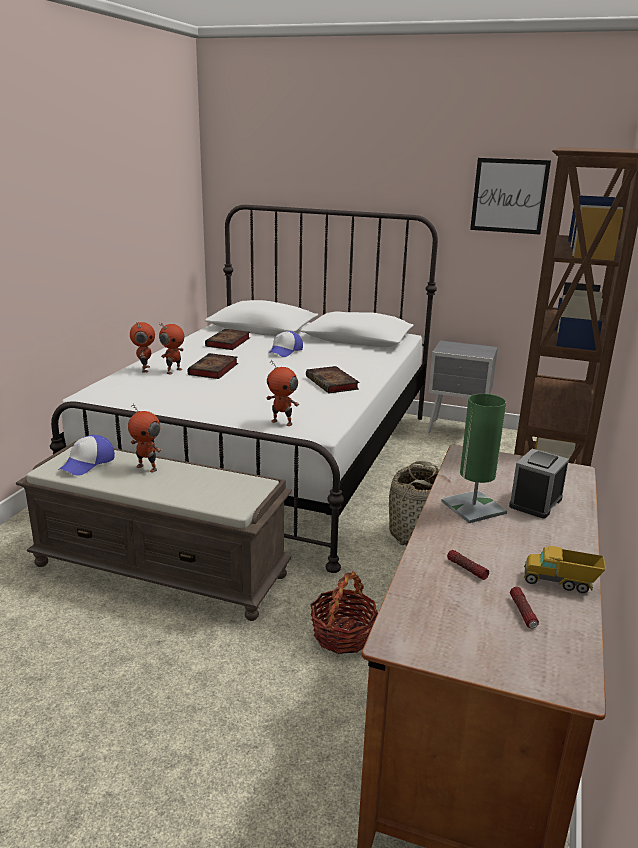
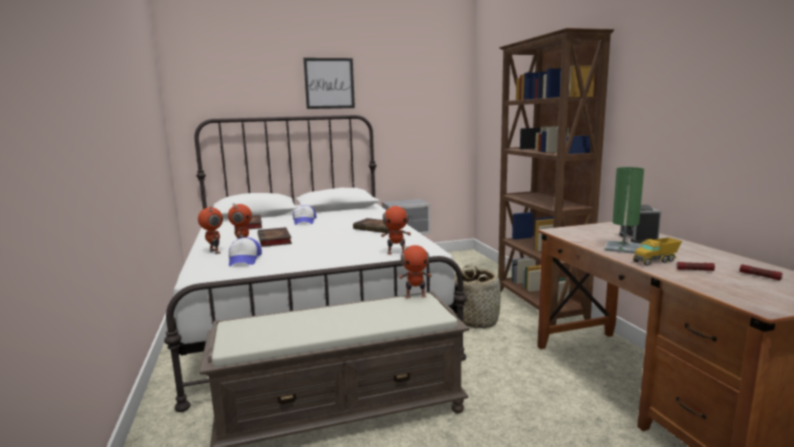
camera: 35 degrees left, 10 degrees down
(88, 463) = (261, 330): cap -> cap (244, 260)
(147, 468) = (320, 316): toy robot -> toy robot (415, 296)
(343, 635) = (526, 392): basket -> none
(509, 196) = (412, 98): picture -> picture (329, 83)
(560, 583) = (735, 261): toy truck -> toy truck (655, 261)

